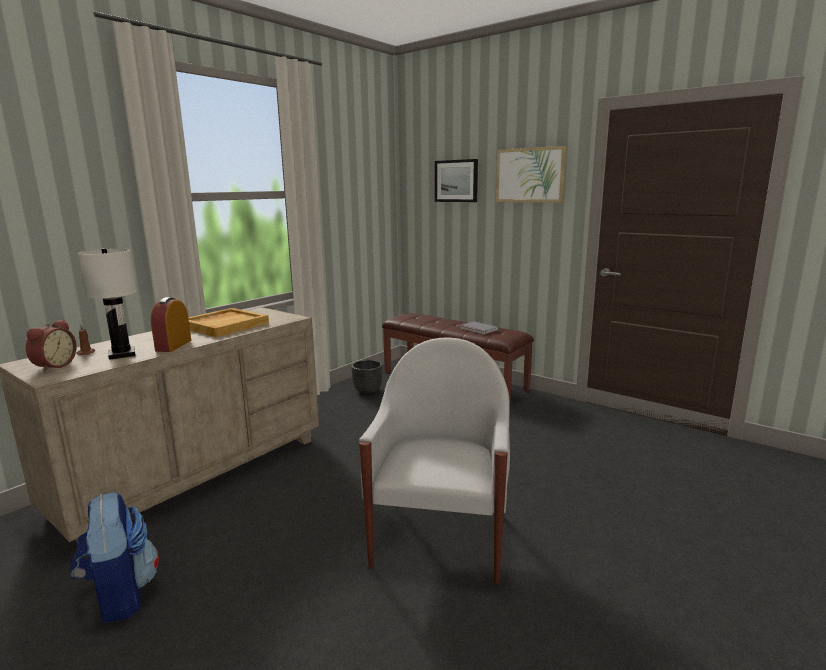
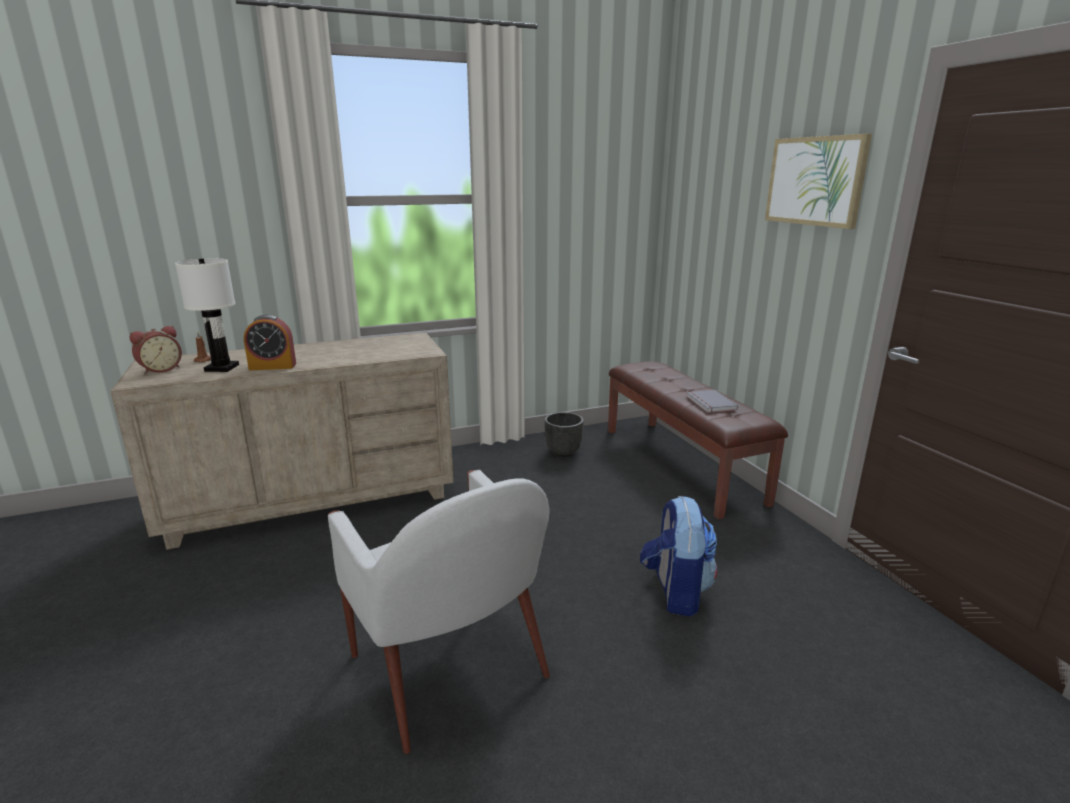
camera: 30 degrees right, 5 degrees up
(120, 595) = (147, 603): backpack -> backpack (675, 592)
(173, 345) = (273, 366): alarm clock -> alarm clock turned 135 degrees counterclockwise
(225, 325) = (354, 350): beige tray -> none
(441, 536) = (450, 669): white armchair -> white armchair turned 105 degrees clockwise
(456, 181) = (725, 185): picture -> none

